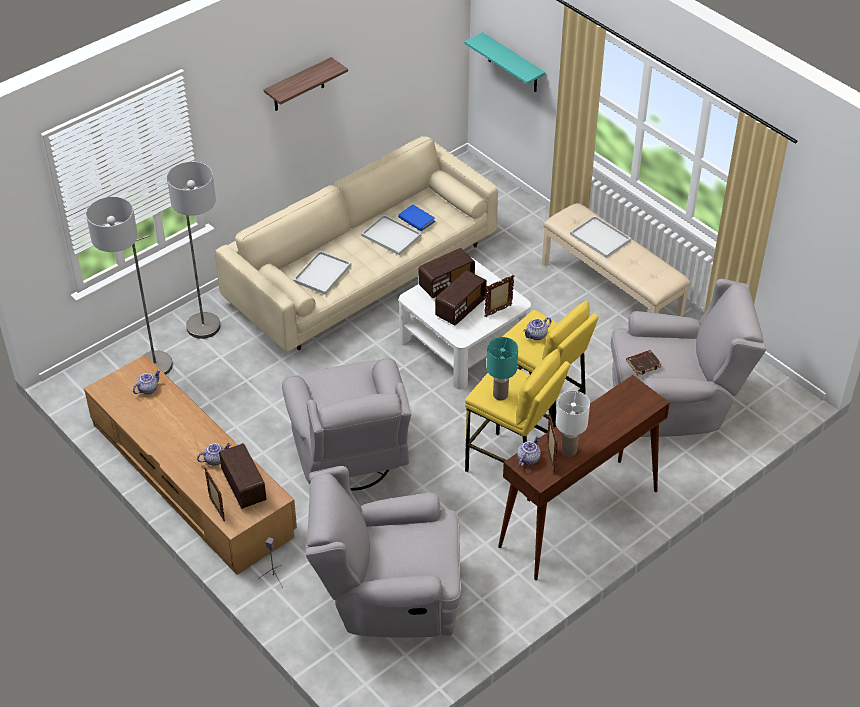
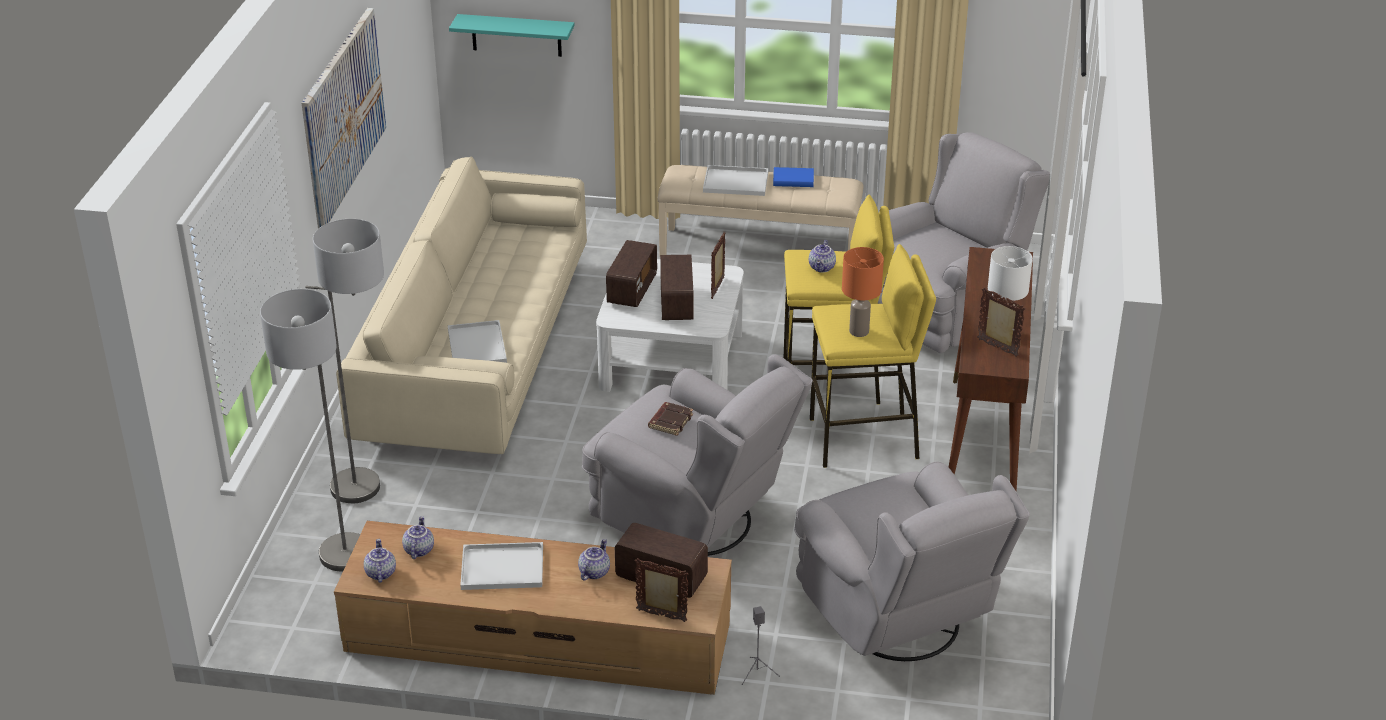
camera: 40 degrees left, 10 degrees down
(298, 85) = (343, 116): shelf -> picture
(388, 598) = (899, 619): grey armchair -> grey armchair turned 75 degrees counterclockwise
(392, 236) = (509, 278): white tray -> white tray (504, 567)
(416, 219) = (516, 253): blue book -> blue book (793, 180)
(500, 395) = (858, 332): turquoise table lamp -> orange table lamp
(528, 458) = (977, 358): teapot -> teapot (380, 573)
(643, 364) = (925, 259): brown book -> brown book (670, 421)

